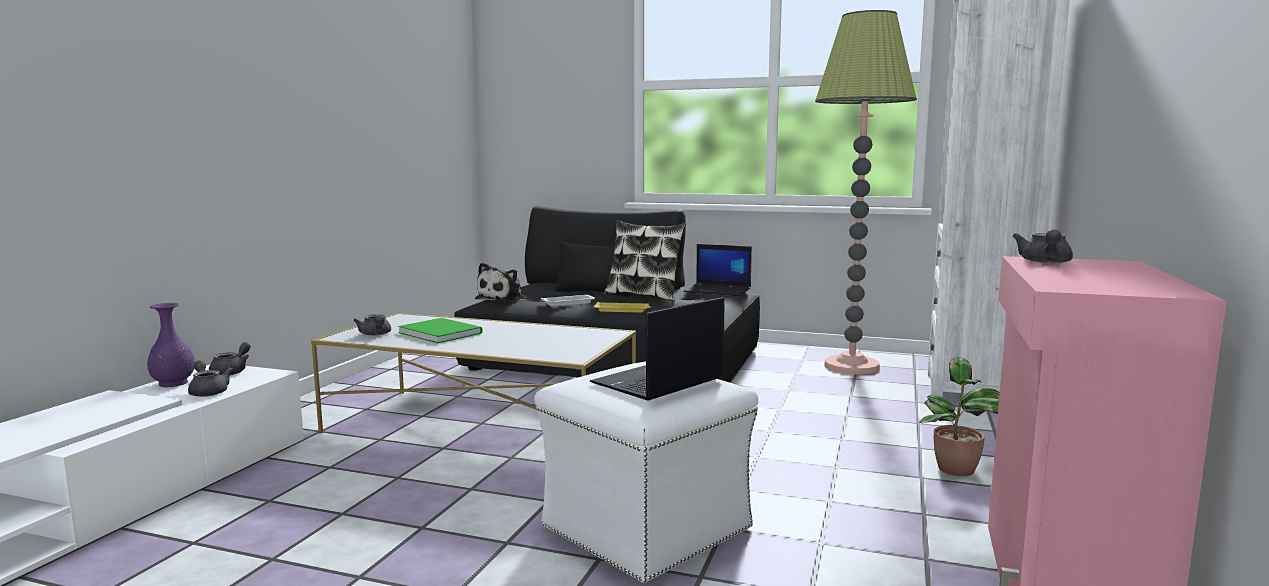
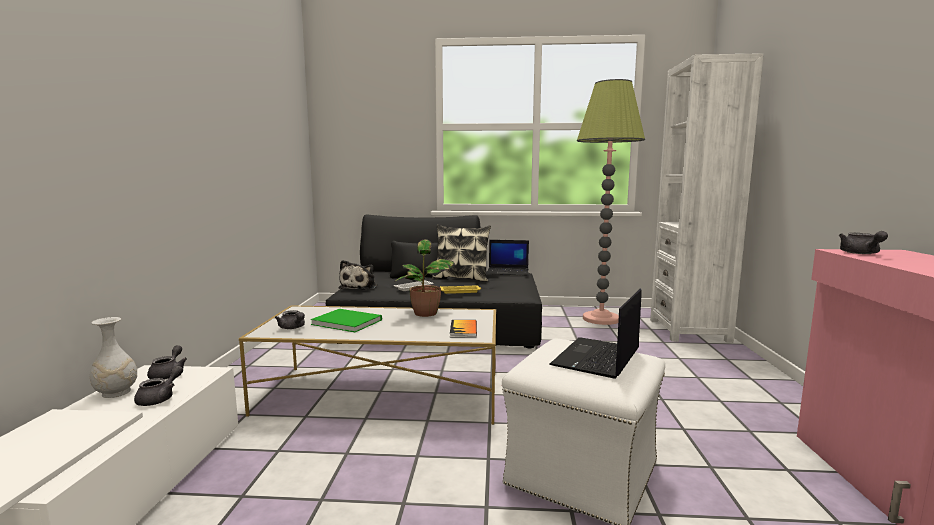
camera: 15 degrees left, 0 degrees up
(172, 383) = (115, 393): purple vase -> white vase
(208, 391) = (160, 398): grey teapot -> grey teapot turned 75 degrees clockwise
(565, 349) = (463, 330): none -> book
(957, 470) = (736, 392): potted plant -> potted plant (426, 314)

